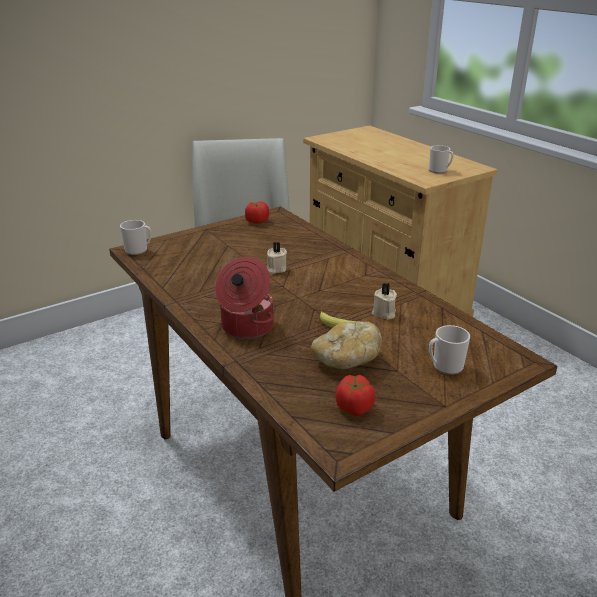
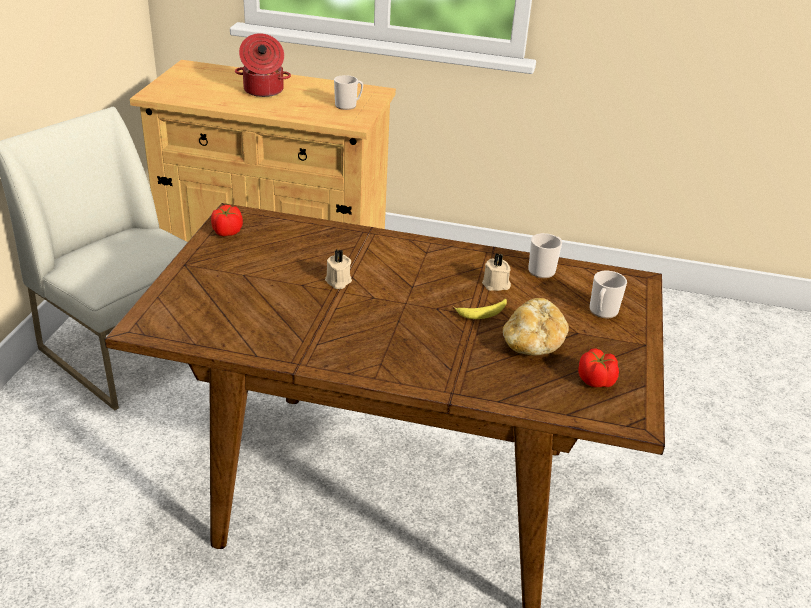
camera: 45 degrees left, 5 degrees up
(138, 250) = (149, 324): mug -> mug (544, 269)
(246, 327) = (408, 356): cooking pot -> cooking pot (263, 91)

